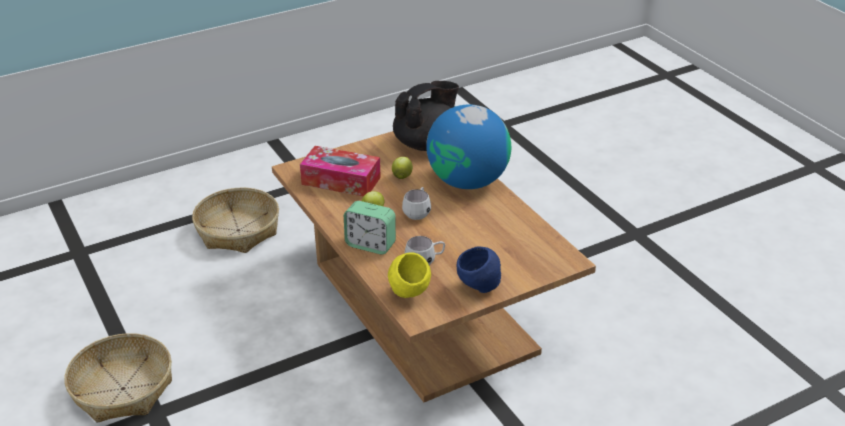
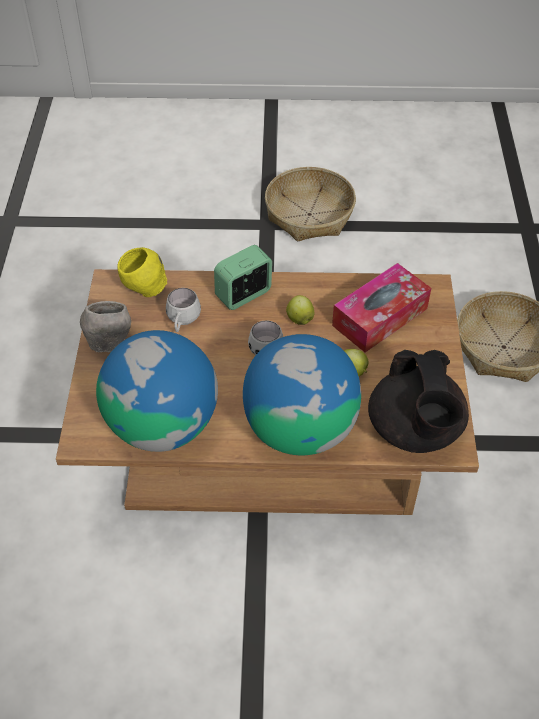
camera: 120 degrees right, 15 degrees up
(479, 288) = (109, 343): blue bowl -> grey bowl
(522, 233) = (162, 424): none -> globe

